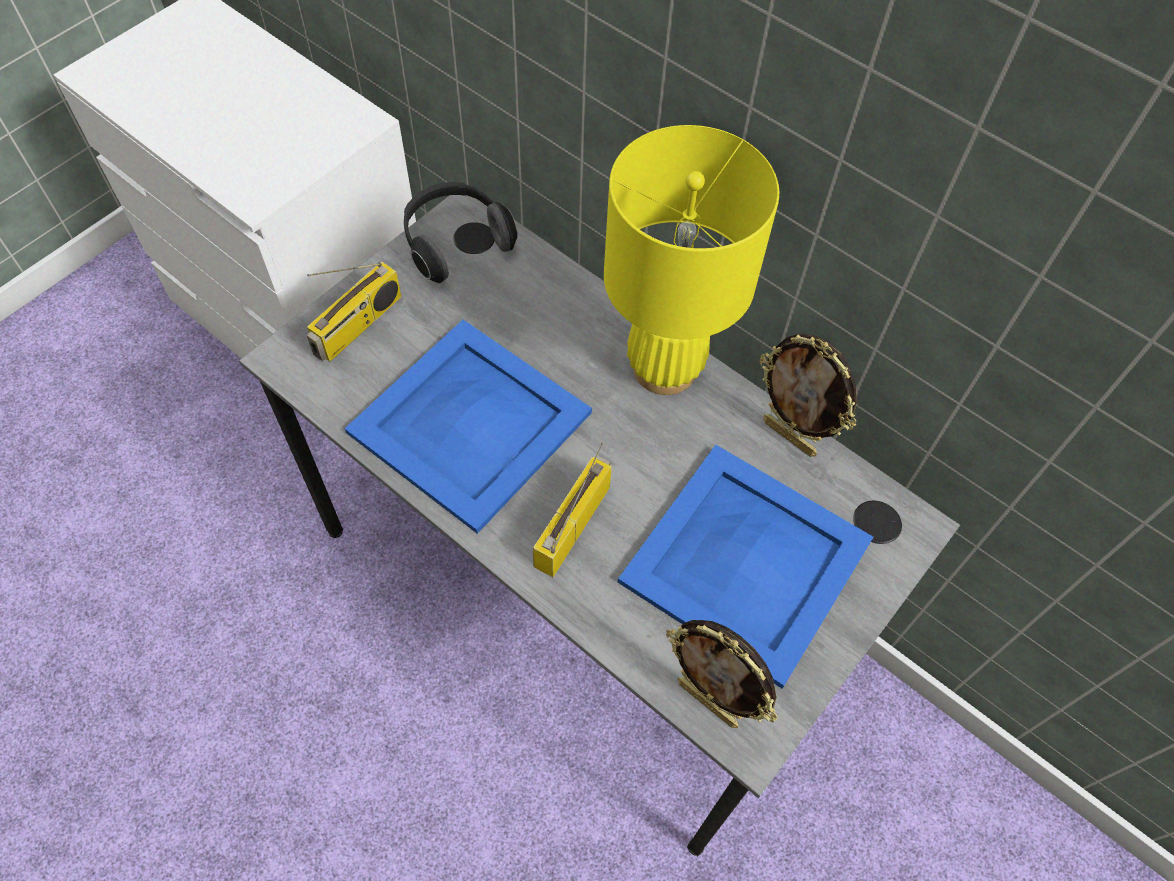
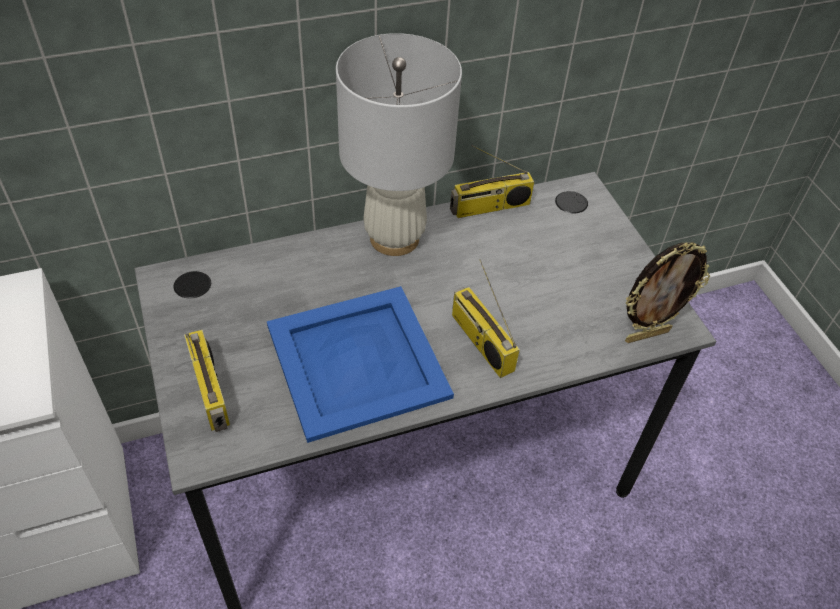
camera: 60 degrees left, 10 degrees down
(455, 242) = (187, 296): headphones -> none
(664, 368) = (394, 238): yellow table lamp -> white table lamp
(748, 561) = (563, 269): blue tray -> none
(790, 437) = (489, 207): picture frame -> radio

